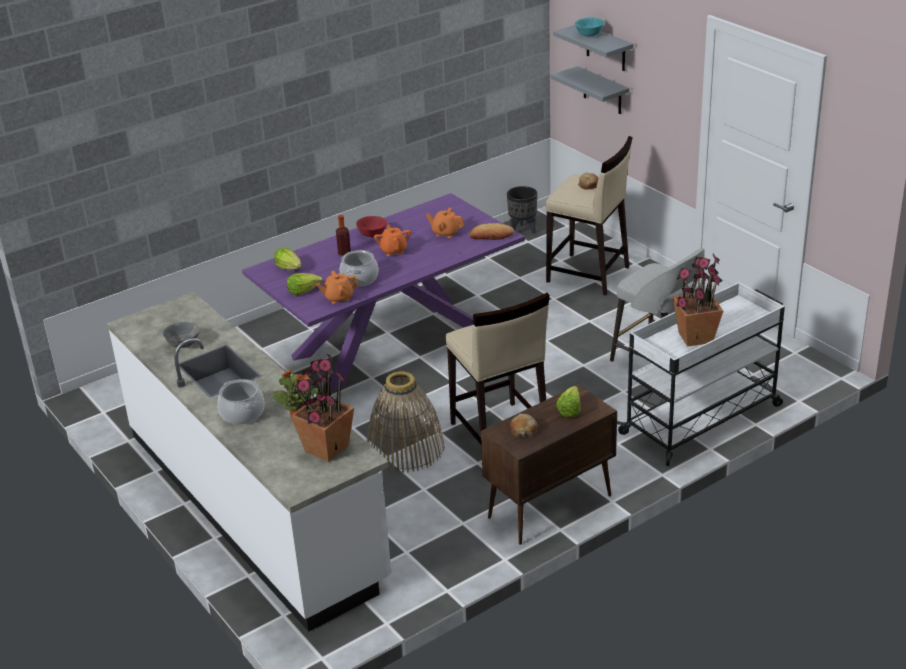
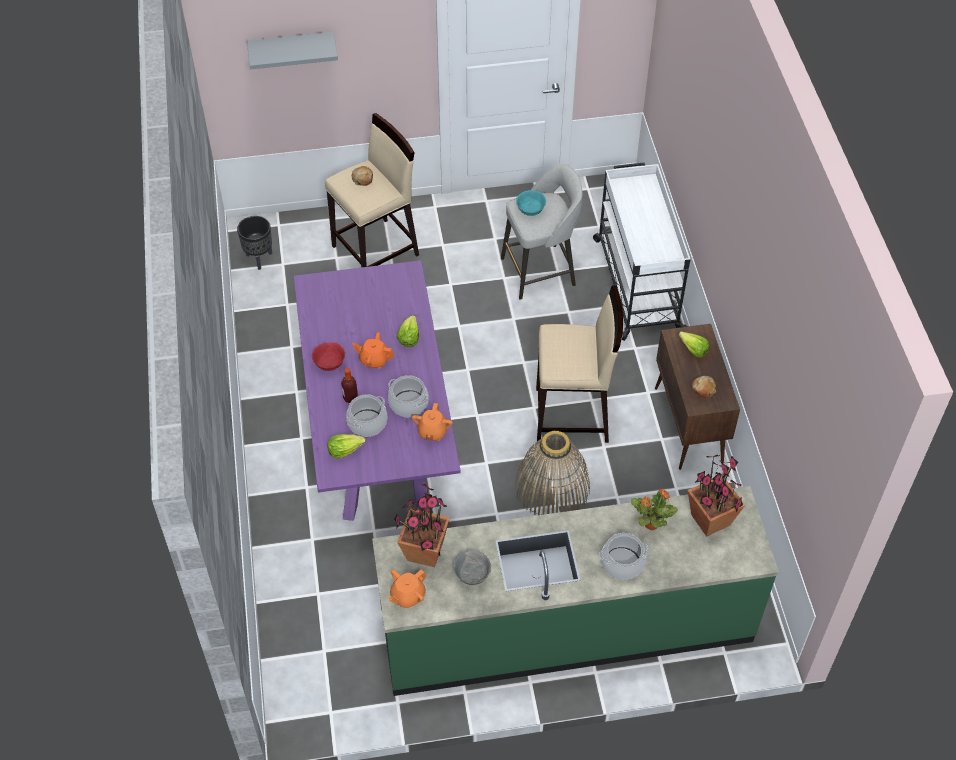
camera: 65 degrees left, 20 degrees up
(254, 505) = (566, 626): white counter -> green counter
(303, 291) = (399, 453): lettuce -> lettuce (409, 337)
(324, 268) = (367, 423): none -> cooking pot
(445, 233) = (371, 310): orange teapot -> orange teapot (407, 596)
(491, 235) = (402, 281): bread -> none
(589, 35) = (284, 48): turquoise bowl -> turquoise bowl (530, 210)
(602, 91) = (293, 89): grey shelf -> none
(695, 337) = (650, 232): potted plant -> potted plant (424, 552)

